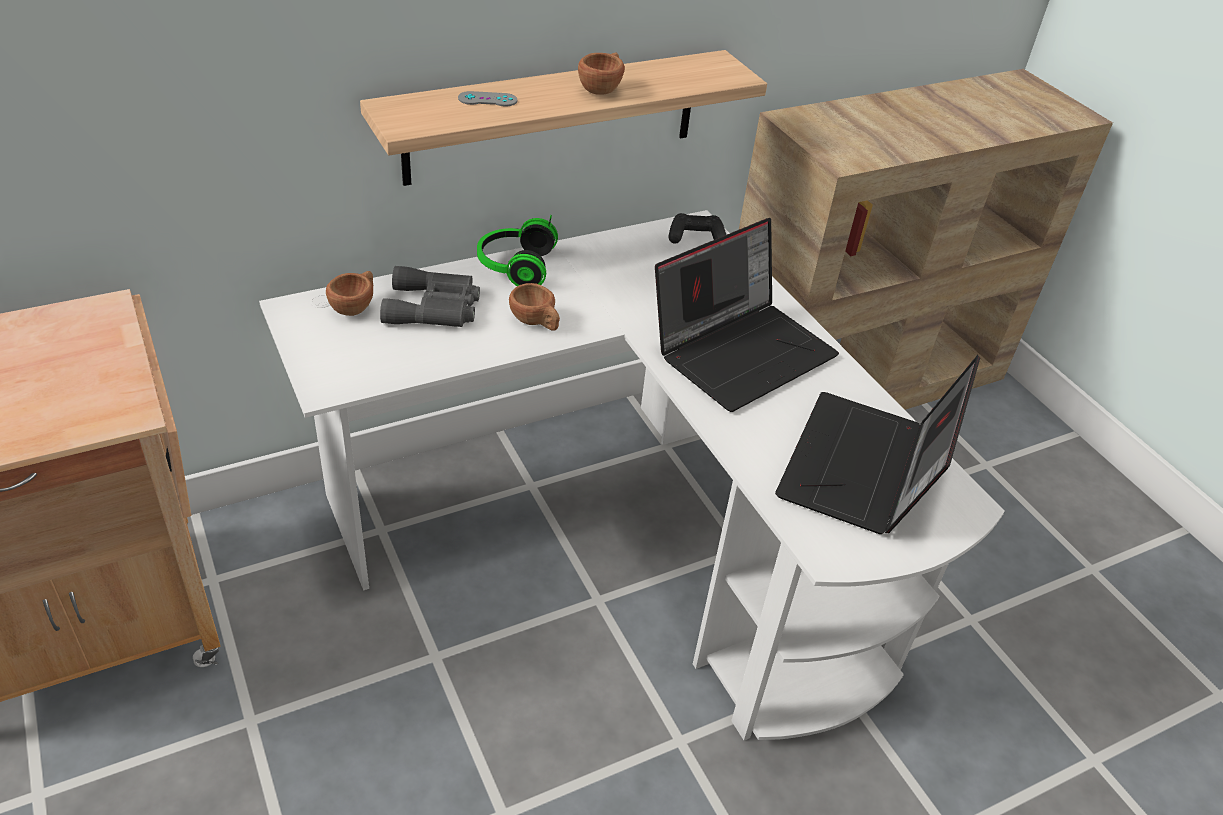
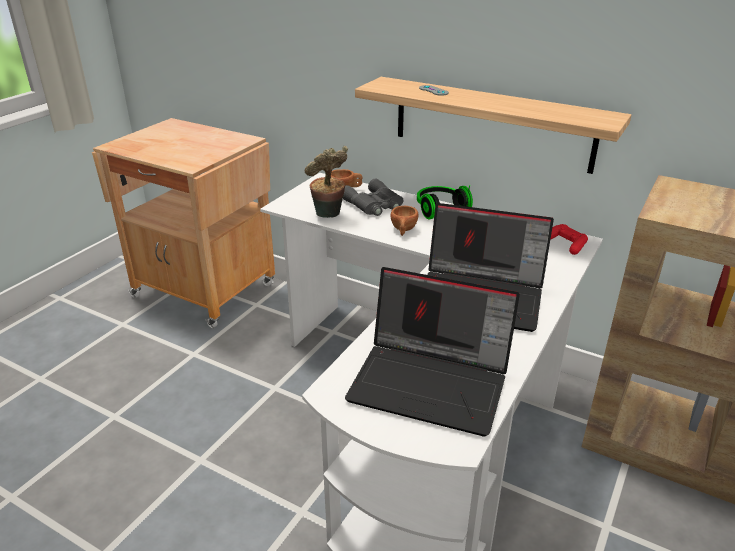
camera: 60 degrees right, 10 degrees down
(417, 360) = (329, 216): none -> potted plant
(602, 89) = (502, 104): brown cup -> none
(696, 237) = (565, 244): black game controller -> red game controller
(865, 470) = (432, 382): laptop -> laptop turned 150 degrees counterclockwise

